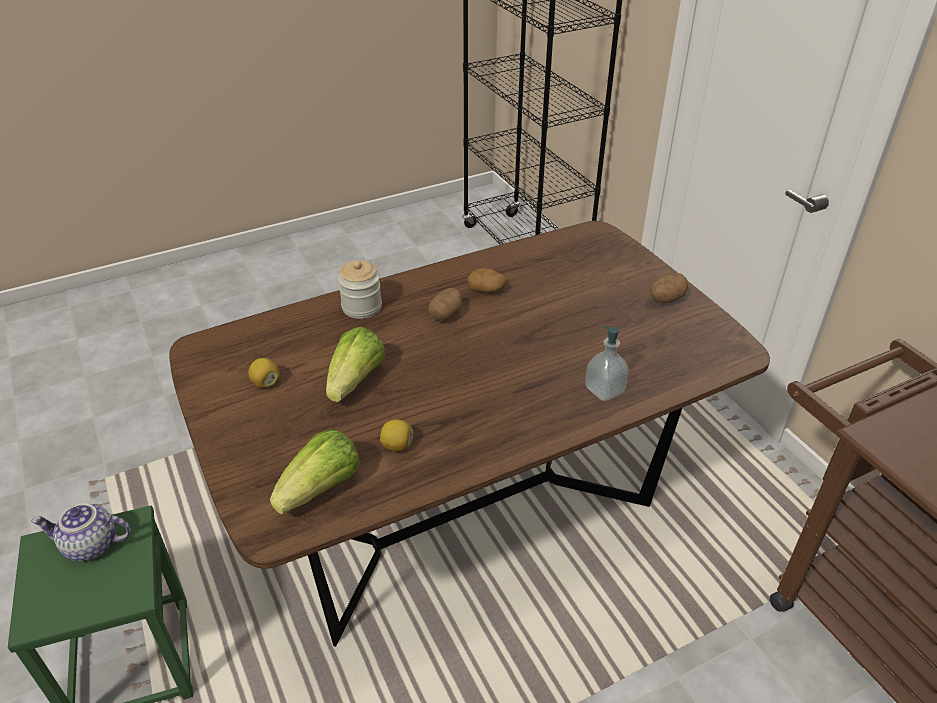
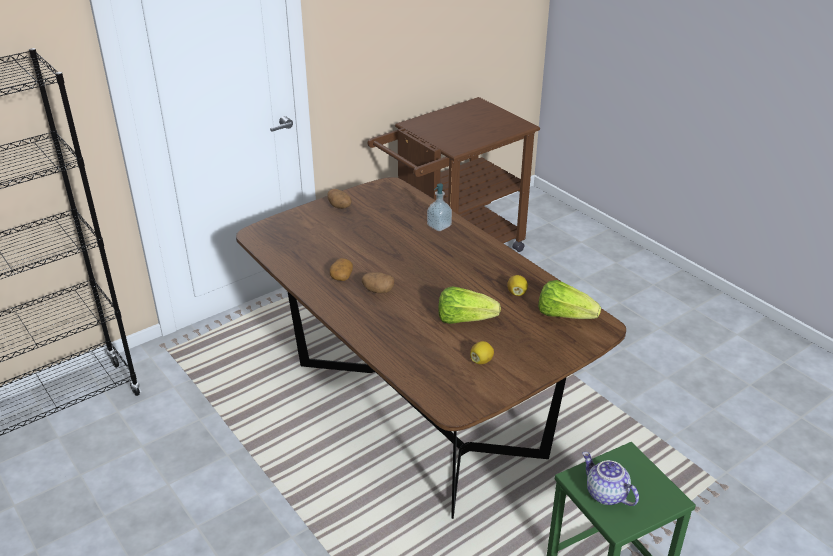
camera: 100 degrees left, 5 degrees down
(90, 546) = (605, 494): teapot -> teapot turned 150 degrees clockwise
(362, 307) = (377, 332): jar -> none

